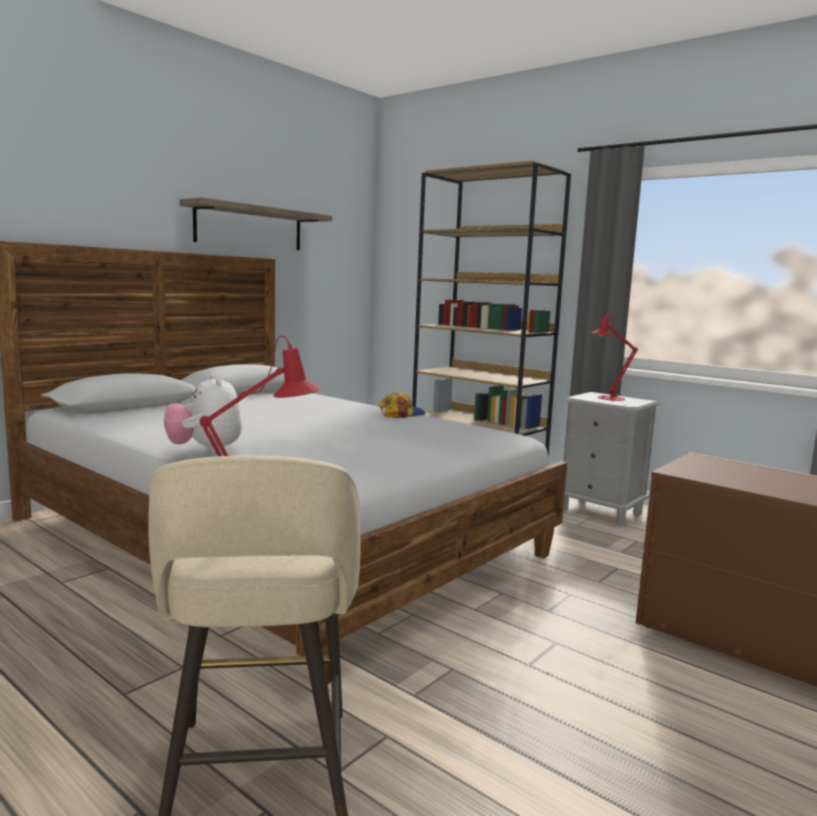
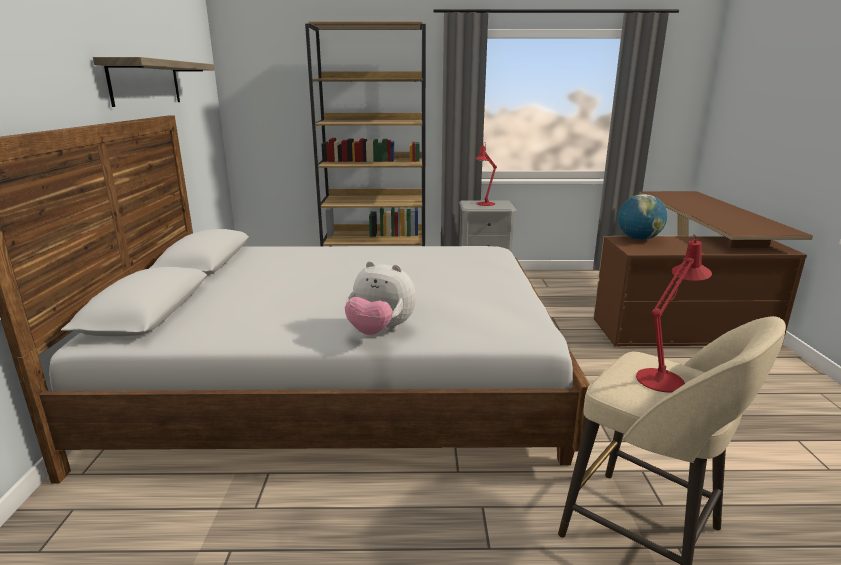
camera: 40 degrees left, 10 degrees up
(401, 414) = (391, 249): cap -> none
(733, 465) = (638, 239): none -> globe

